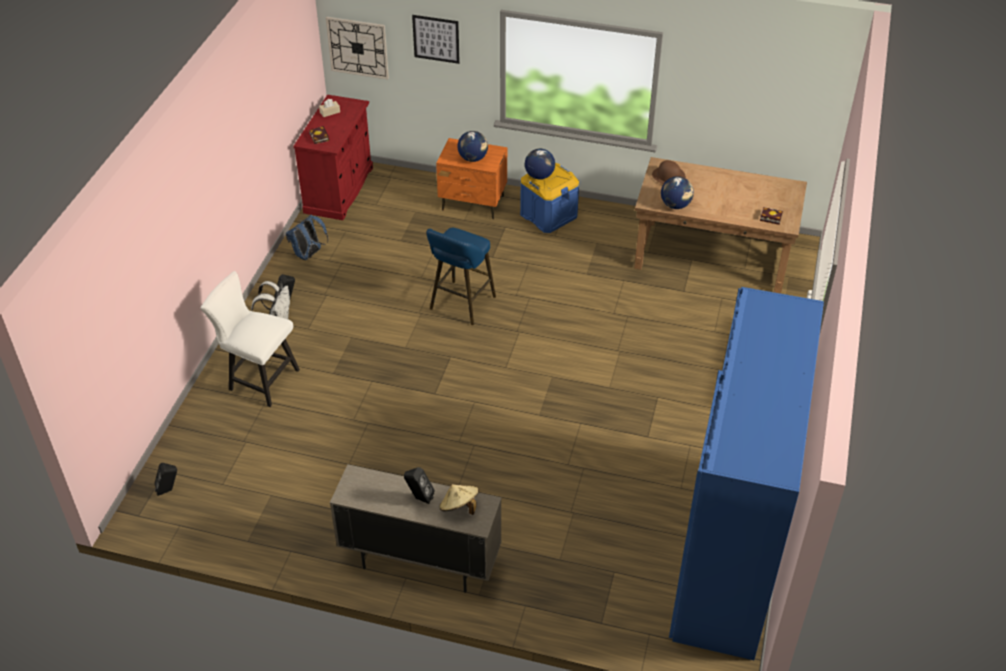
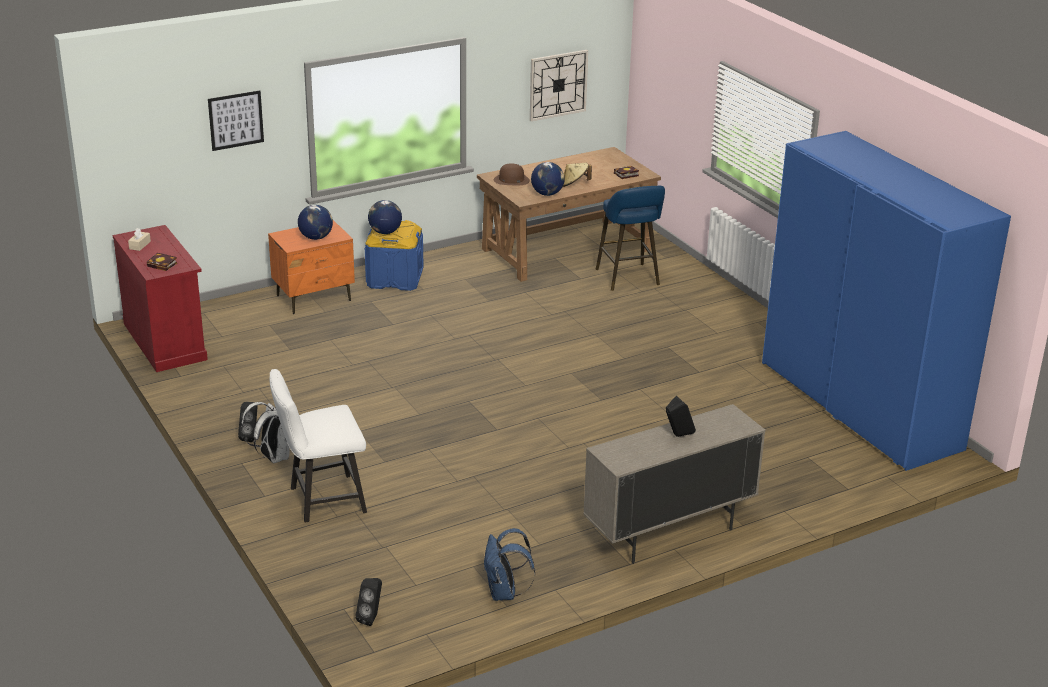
camera: 45 degrees left, 15 degrees down
(308, 255) = (215, 397): blue backpack -> blue backpack (504, 593)
(358, 47) = (143, 162): wall clock -> wall clock (558, 85)
(459, 507) = (715, 425): beige hat -> beige hat (574, 184)
(461, 305) = (420, 366): blue stool -> blue stool (628, 279)

